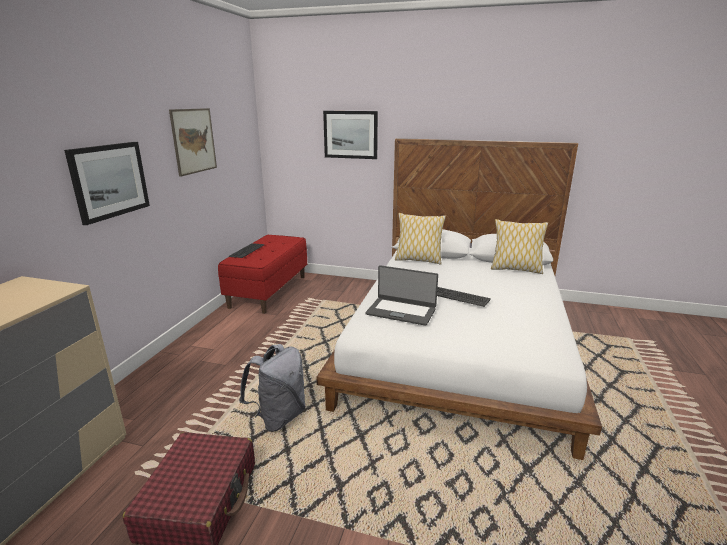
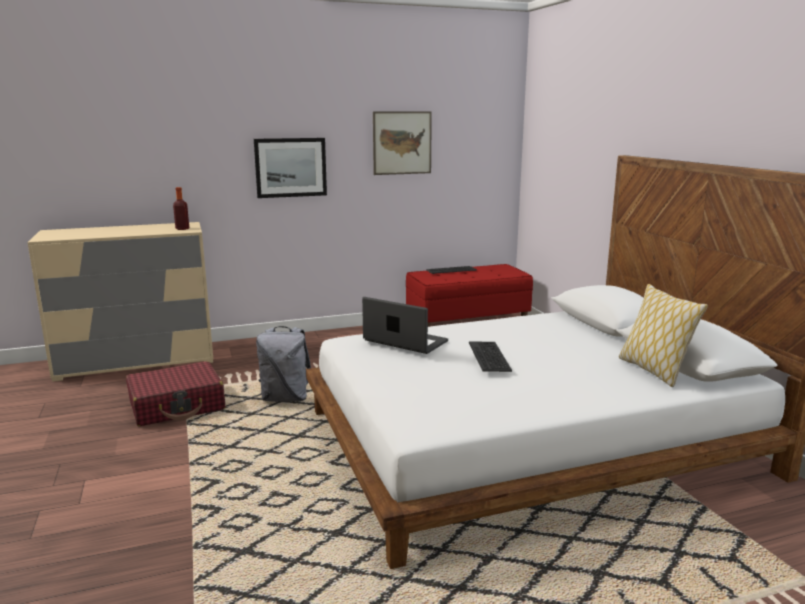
camera: 55 degrees right, 5 degrees down
(42, 291) = (182, 229): none -> bottle
(350, 134) = (589, 148): picture -> none
(401, 311) = (405, 341): laptop -> laptop turned 135 degrees clockwise
(418, 260) = (564, 322): pillow -> none

